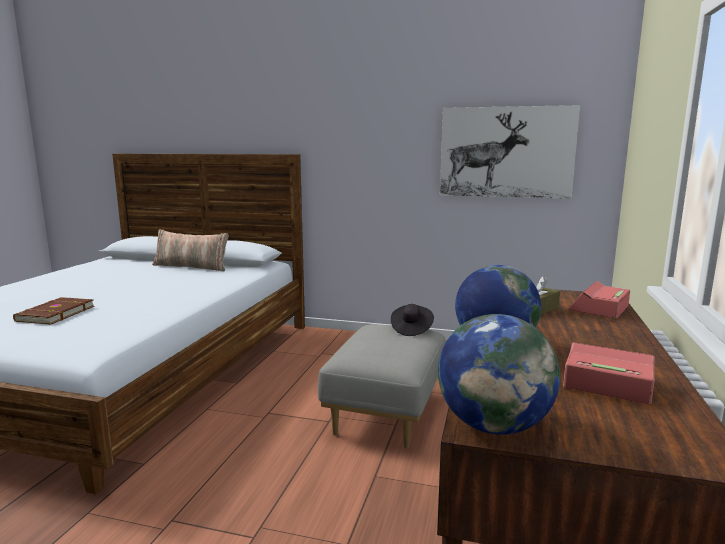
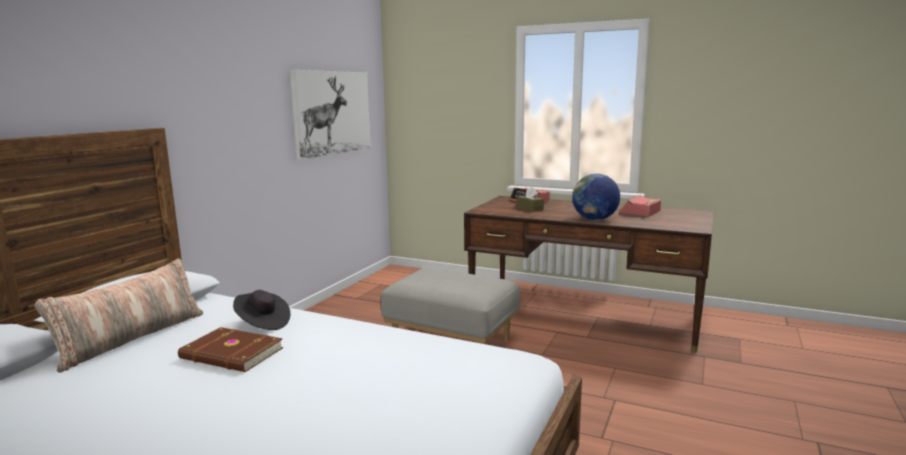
camera: 80 degrees left, 0 degrees up
(54, 314) = (362, 408): brown book -> brown book (231, 354)
(411, 329) = (424, 271): black hat -> black hat (262, 323)
(494, 425) = (692, 227): globe -> none

